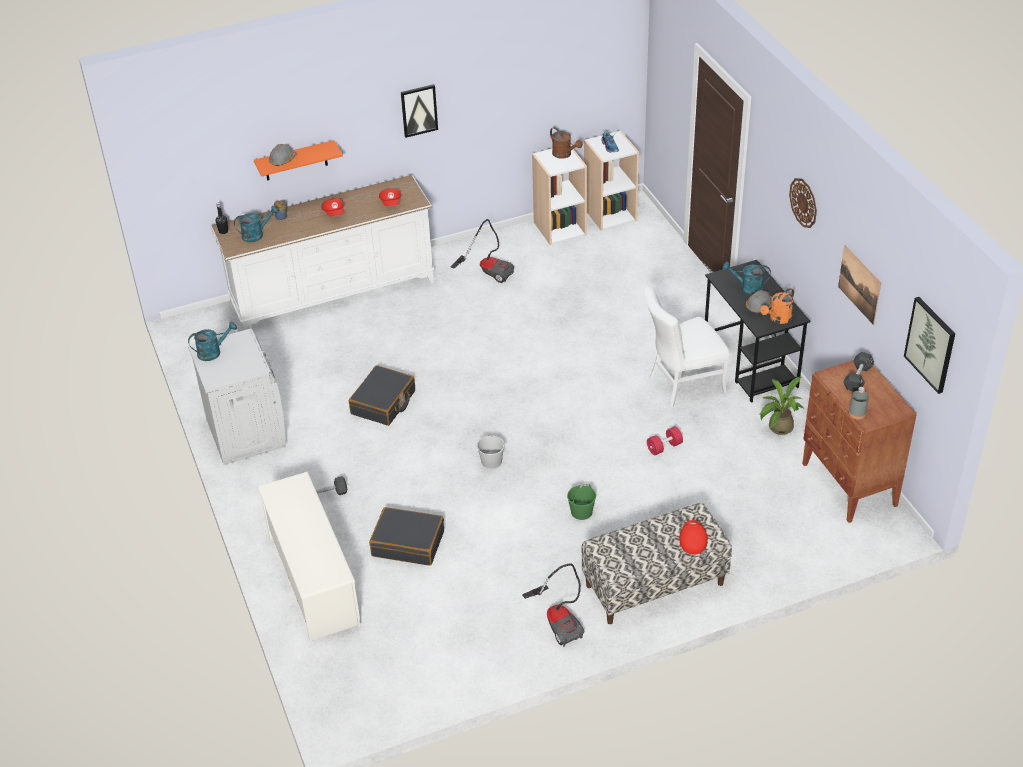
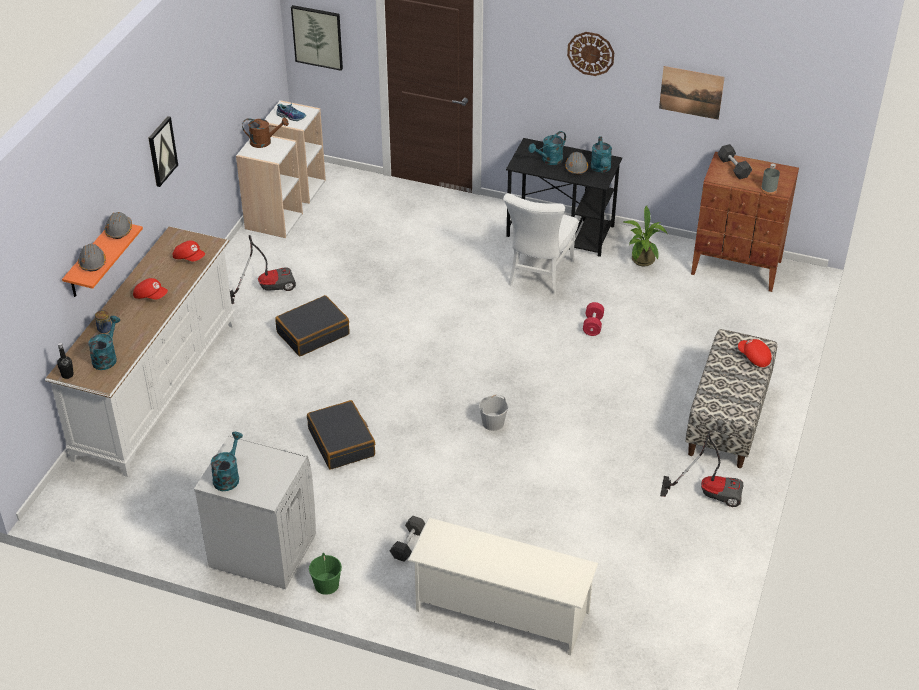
camera: 50 degrees left, 0 degrees up
(326, 149) = (119, 230): none -> grey hard hat
(408, 543) = (527, 527): black suitcase -> black suitcase (313, 333)
(581, 512) = (609, 409): green bucket -> green bucket (327, 585)
(778, 319) = (601, 169): orange watering can -> turquoise watering can
(931, 344) = (805, 100): picture -> picture (317, 37)

